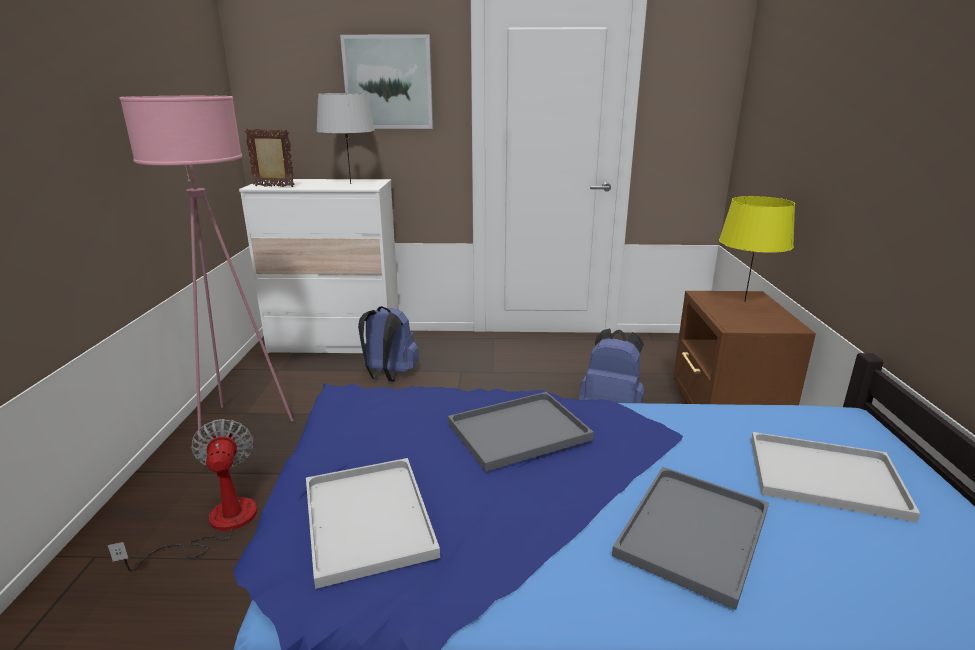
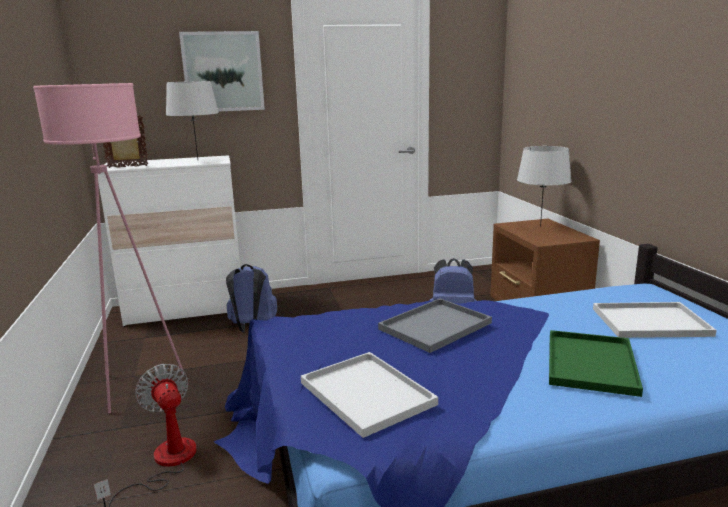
camera: 15 degrees left, 5 degrees down
(692, 529) = (589, 362): grey tray -> green tray
(745, 302) = (540, 226): yellow table lamp -> grey table lamp

